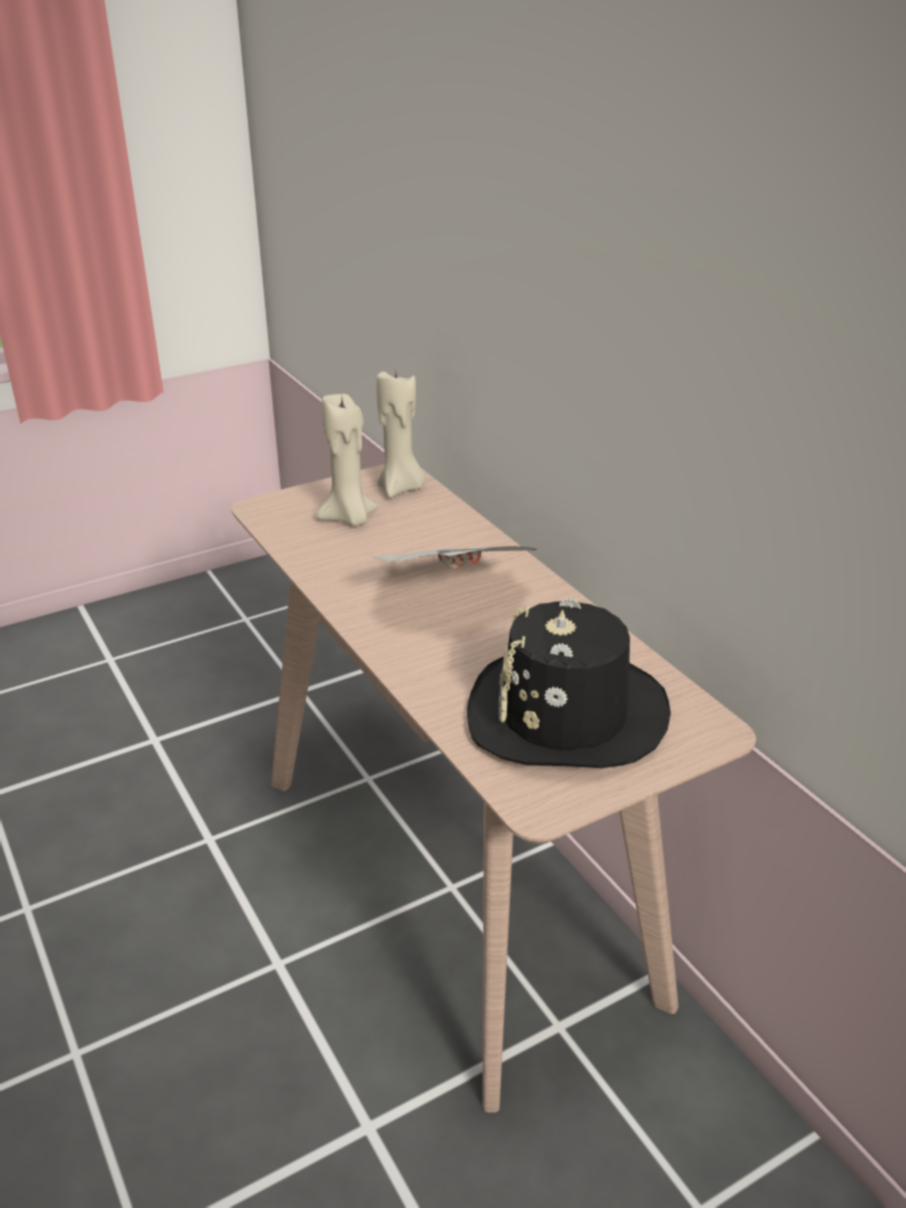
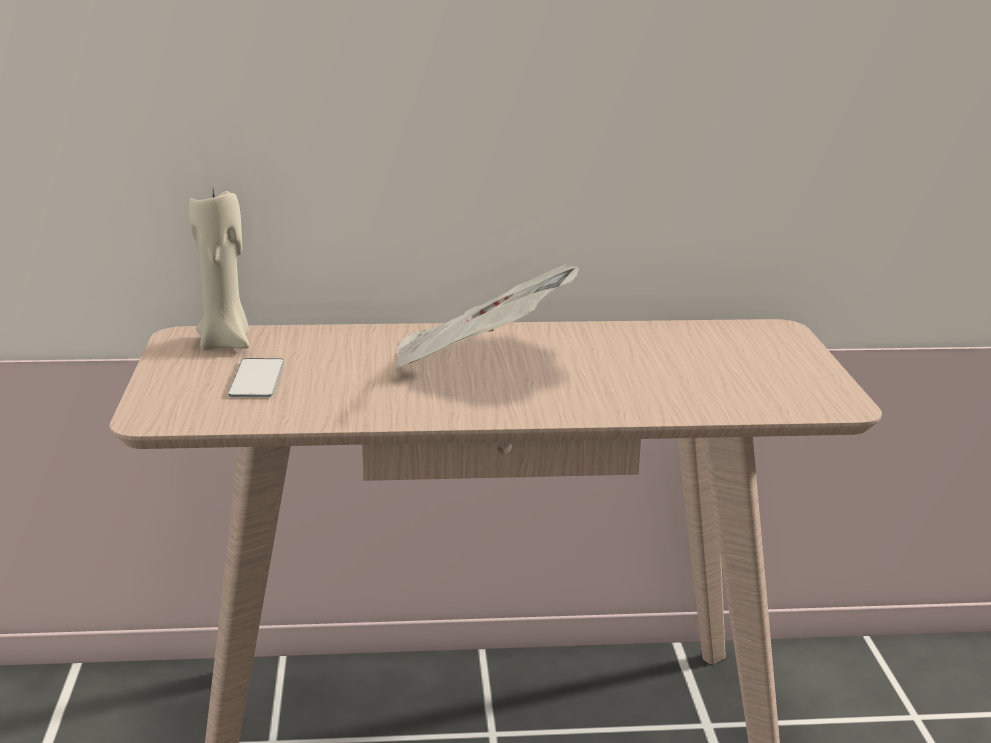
camera: 65 degrees left, 10 degrees down
(349, 518) = (257, 378): beige candle -> phone
(565, 715) = (721, 368): black hat -> none

